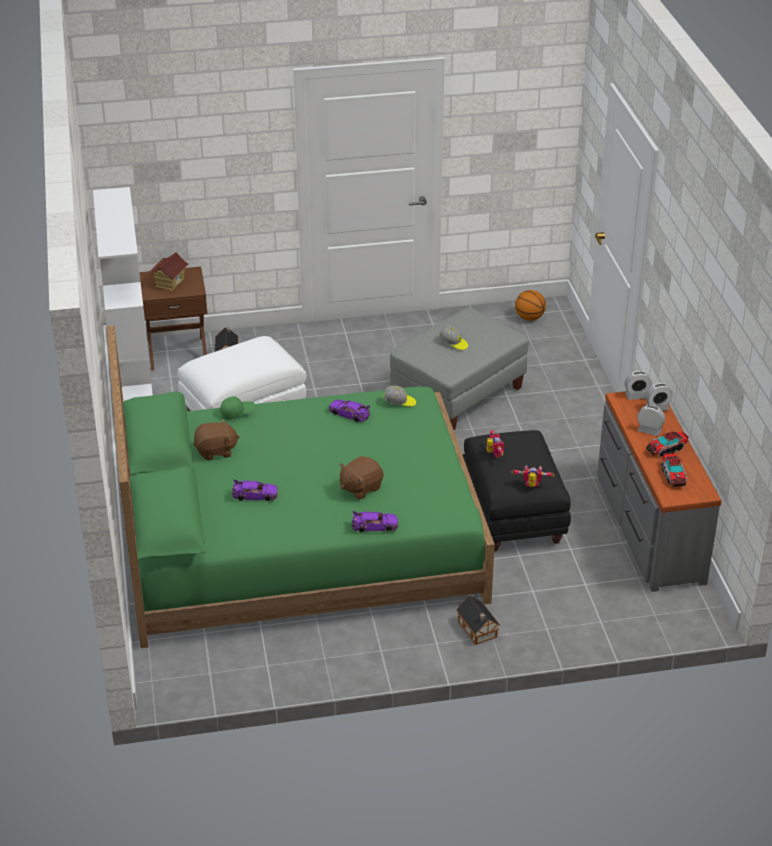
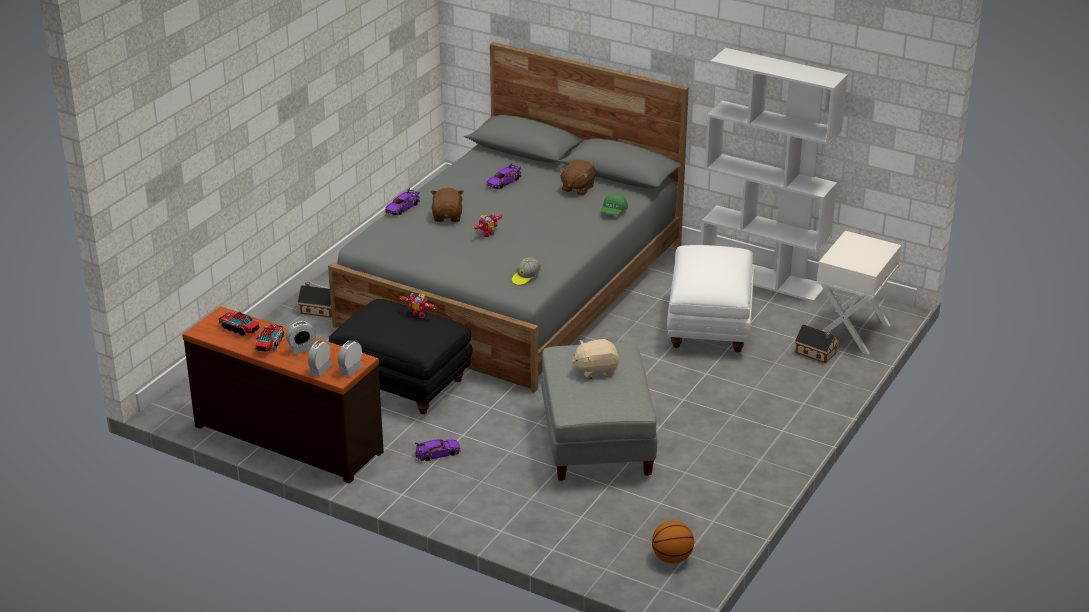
camera: 130 degrees right, 5 degrees down
(169, 283) = (861, 252): toy house -> none
(177, 352) = (852, 332): brown nightstand -> white nightstand
(299, 540) = (514, 285): green bed -> grey bed
(349, 414) = (543, 251): purple toy car -> purple toy car (437, 453)
(453, 343) = (596, 370): cap -> beige plush toy
(531, 486) = (359, 312): toy robot -> toy robot (486, 233)
(648, 528) = (289, 437): grey dresser -> brown dresser

